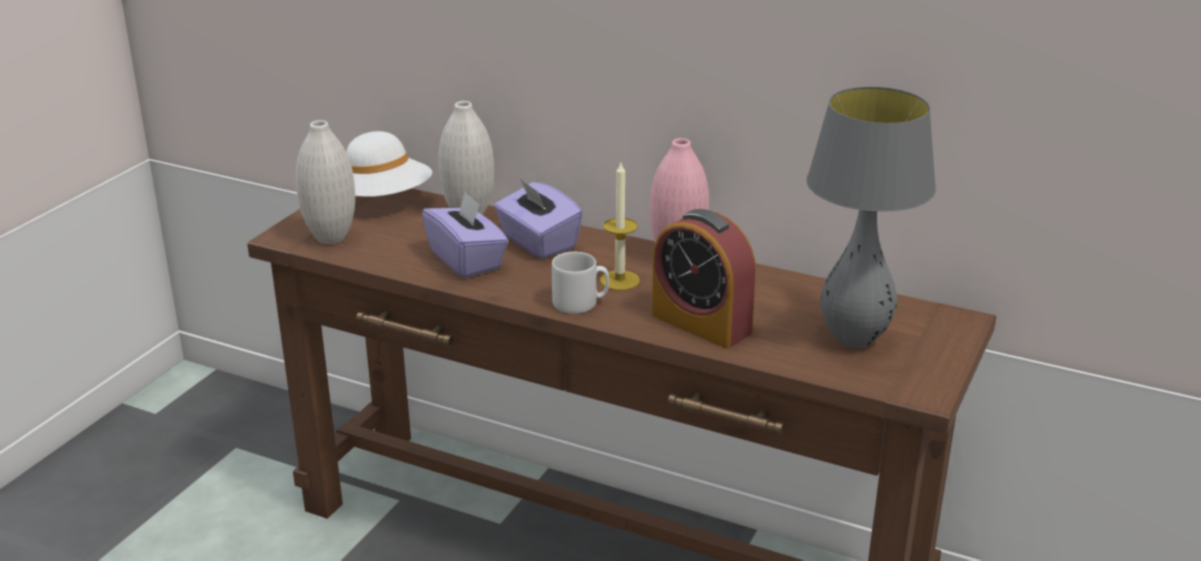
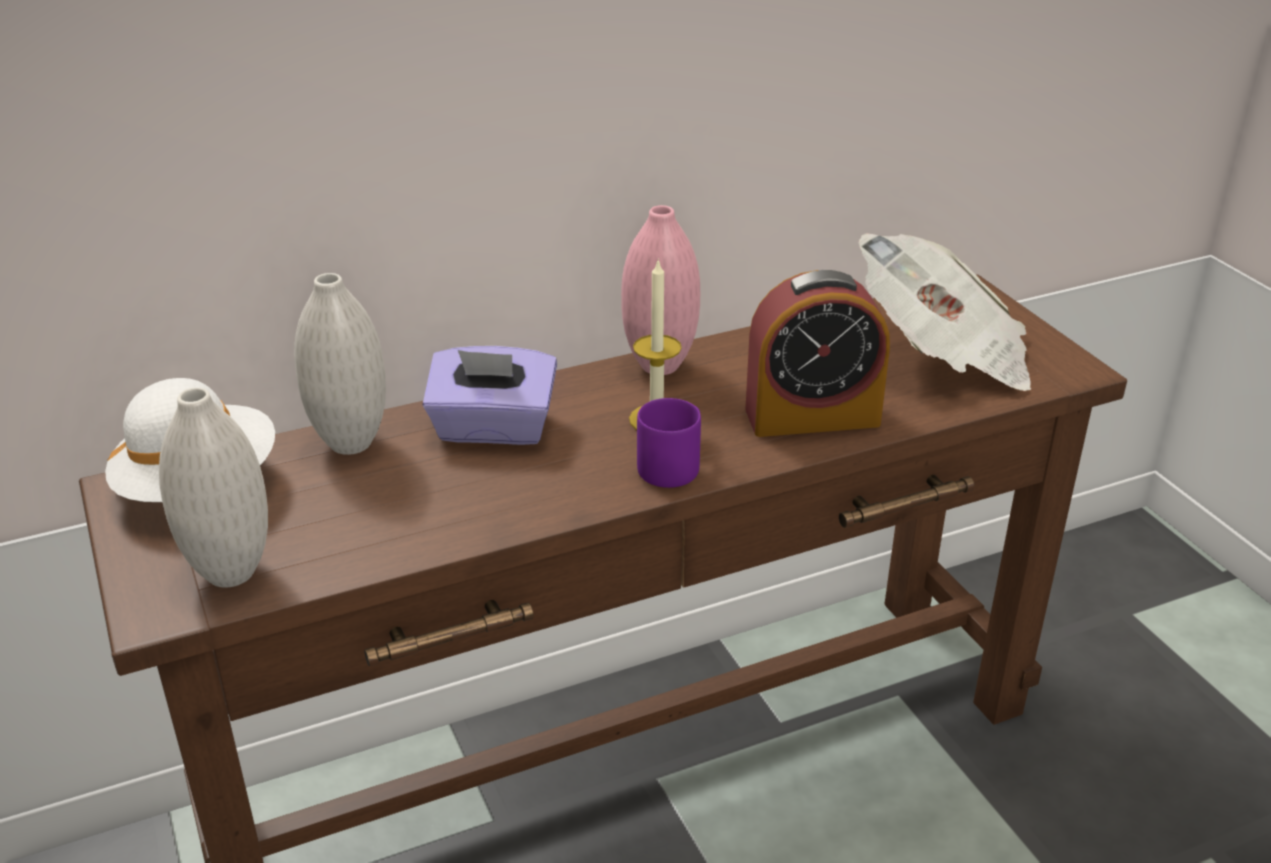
camera: 50 degrees left, 5 degrees up
(467, 260) = (460, 495): purple tissue box -> none
(580, 303) = (673, 467): grey mug -> purple mug
(854, 339) = (944, 355): grey table lamp -> newspaper

